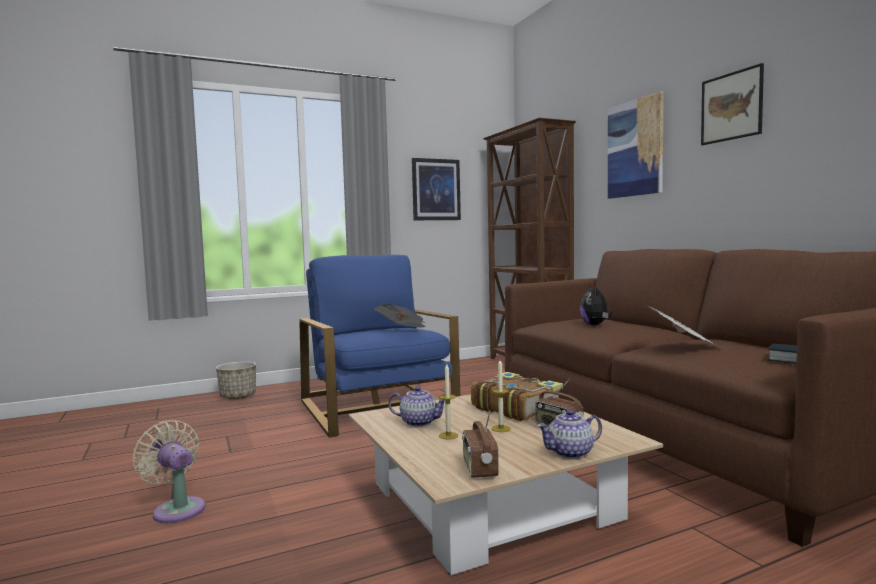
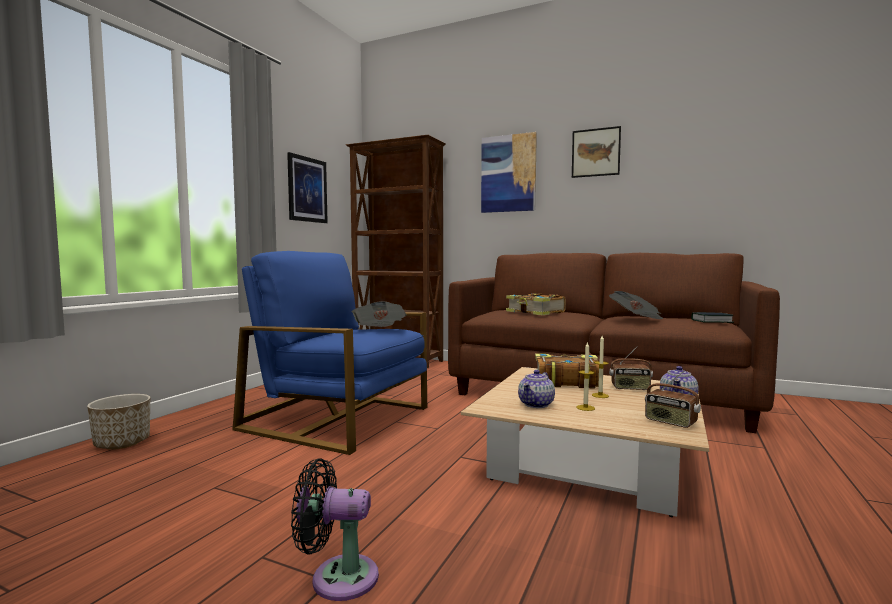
camera: 40 degrees left, 0 degrees up
(177, 509) = (337, 577): beige fan -> black fan
(418, 422) = (536, 404): teapot -> teapot turned 150 degrees clockwise
(595, 325) = (535, 312): plush toy -> book

